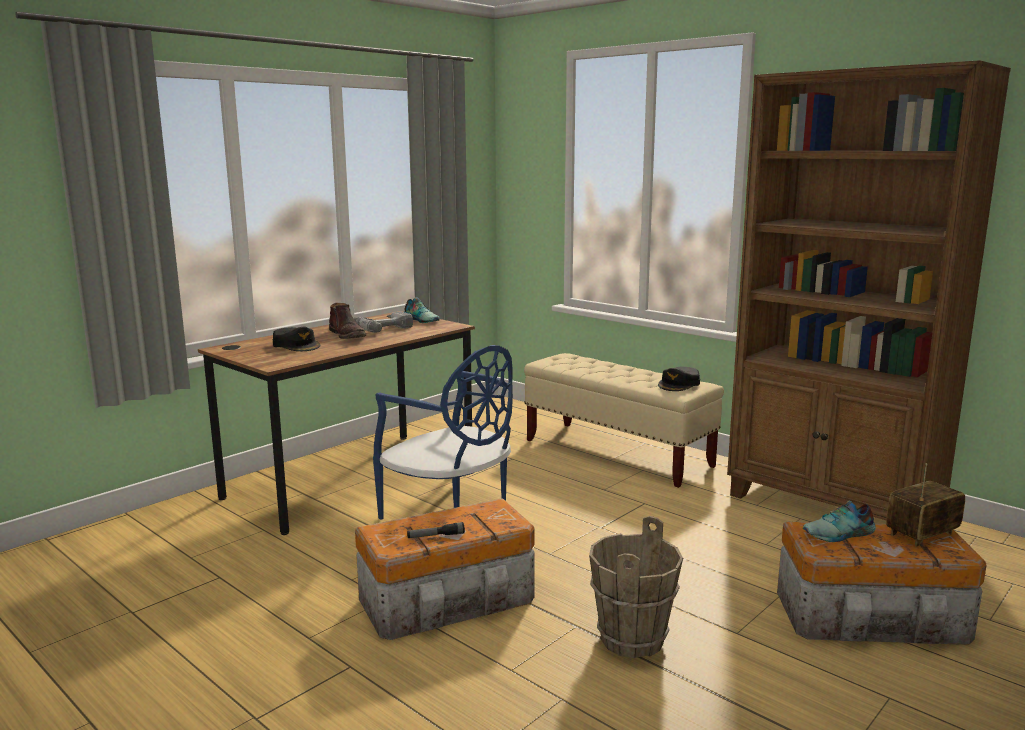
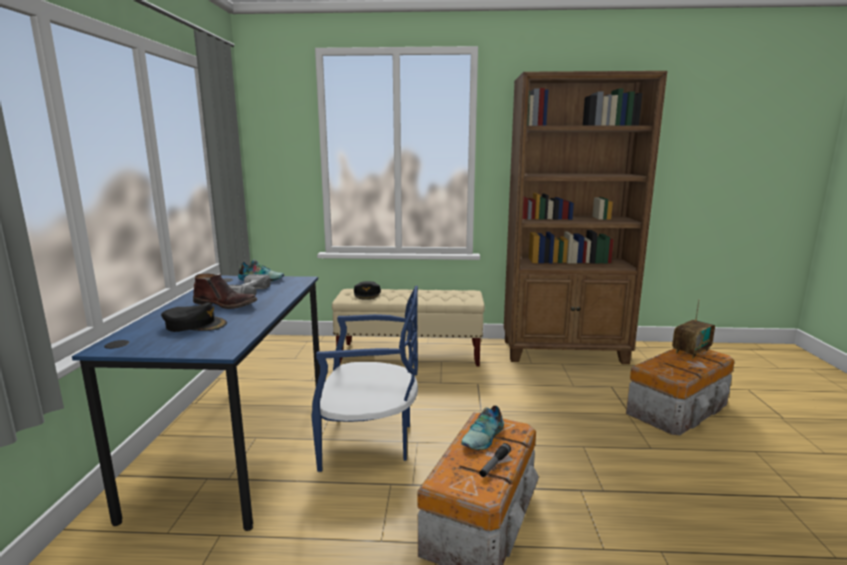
camera: 40 degrees left, 0 degrees up
(352, 479) = (239, 445): brown desk -> blue desk
(631, 639) = (620, 482): brown bucket -> none
(679, 384) = (461, 294): black cap -> black cap (367, 294)
(840, 534) = (667, 364): shoe -> shoe (484, 437)
(922, 535) = (691, 351): radio -> radio turned 150 degrees counterclockwise

